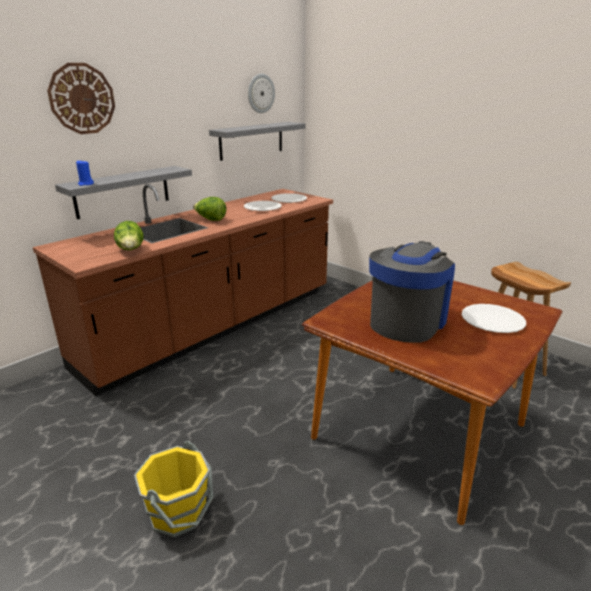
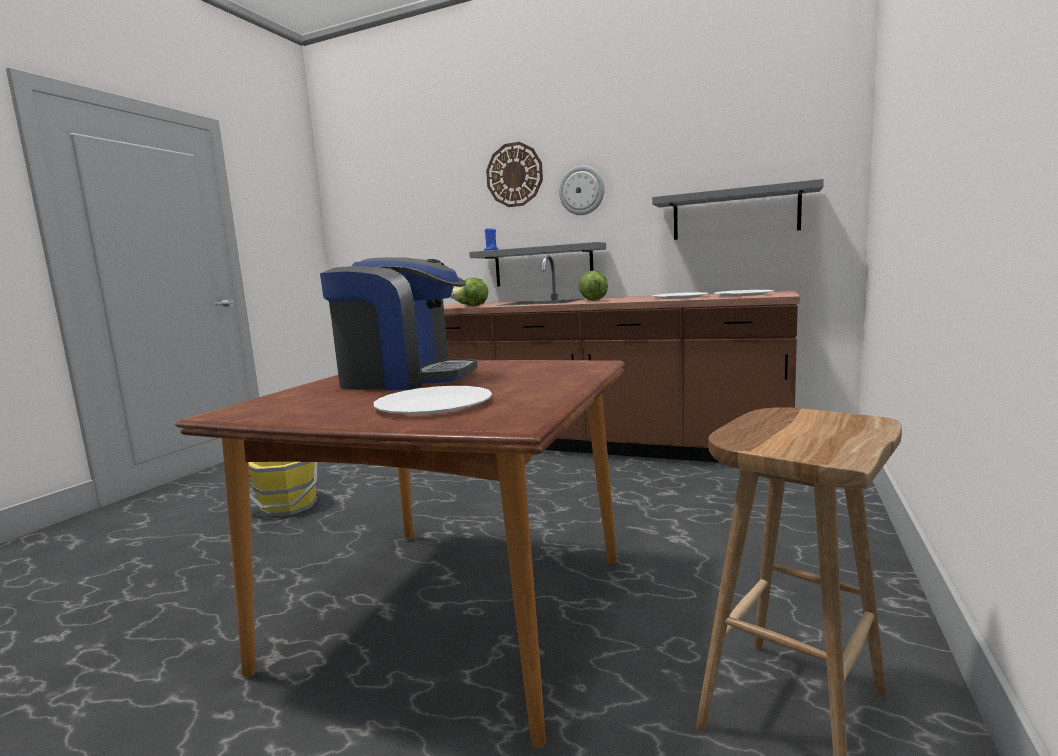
camera: 70 degrees right, 15 degrees down
(260, 93) = (758, 145): wall clock -> wall clock (582, 190)

